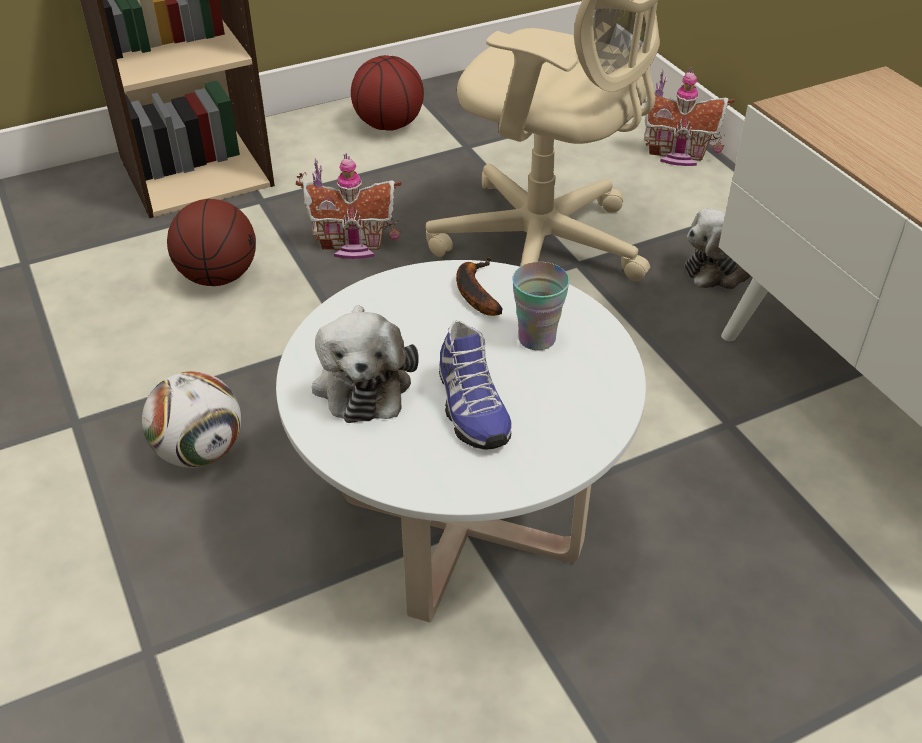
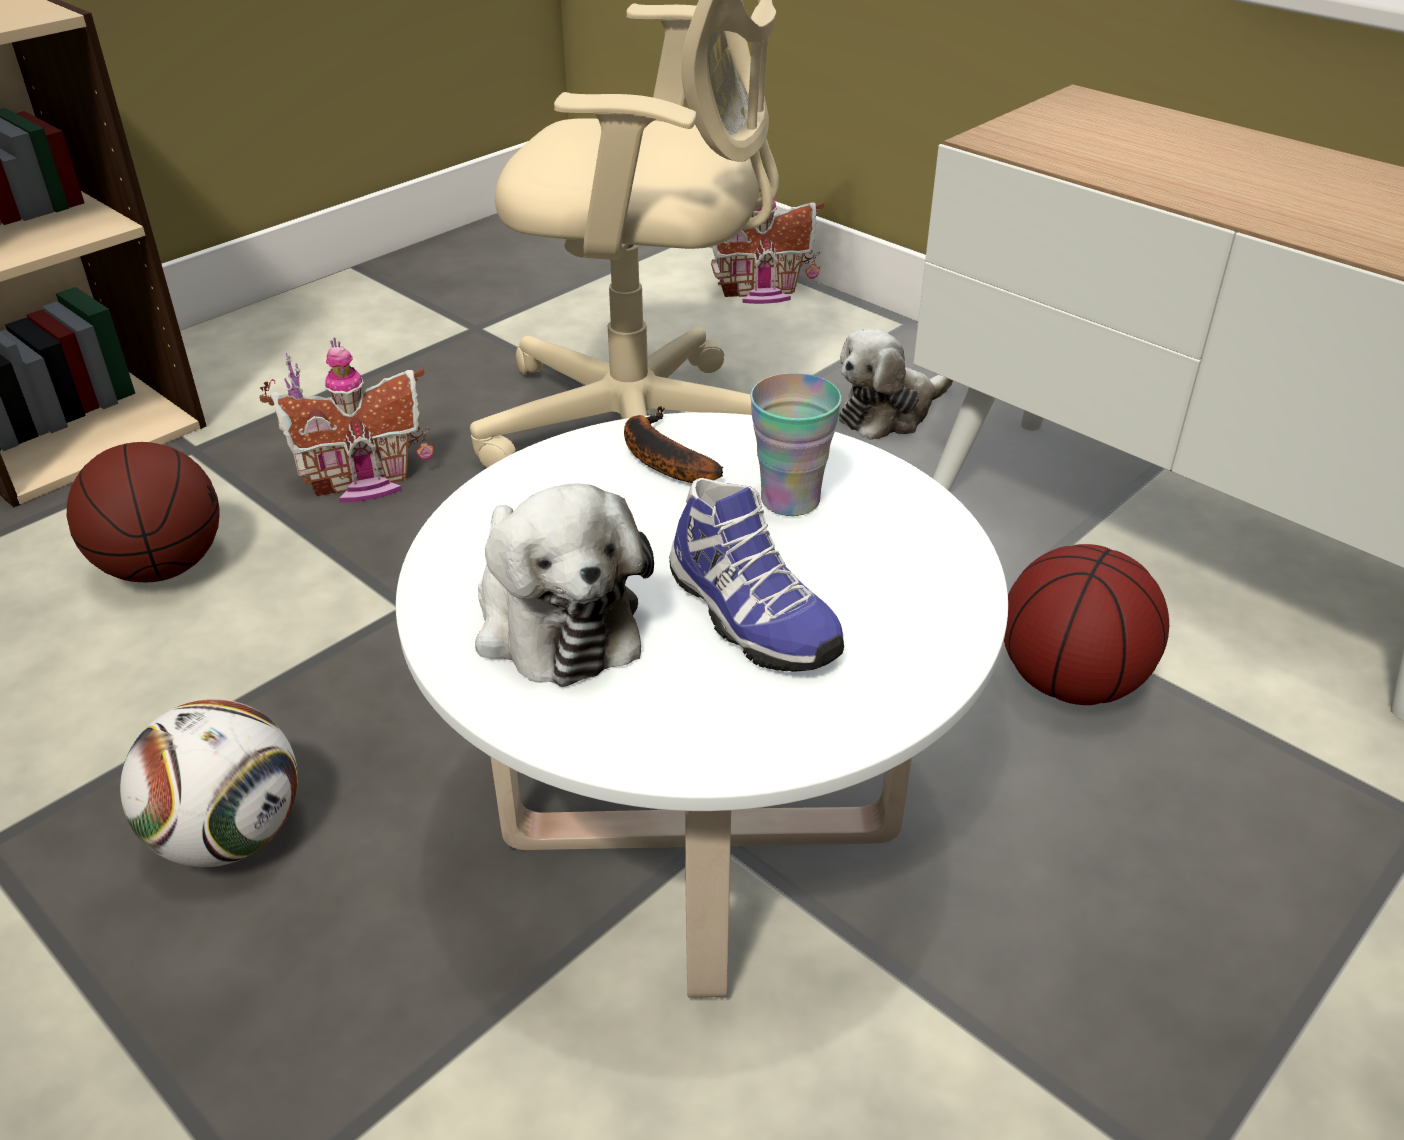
camera: 20 degrees left, 5 degrees down
(388, 125) = (349, 320): basketball -> basketball (1068, 682)

